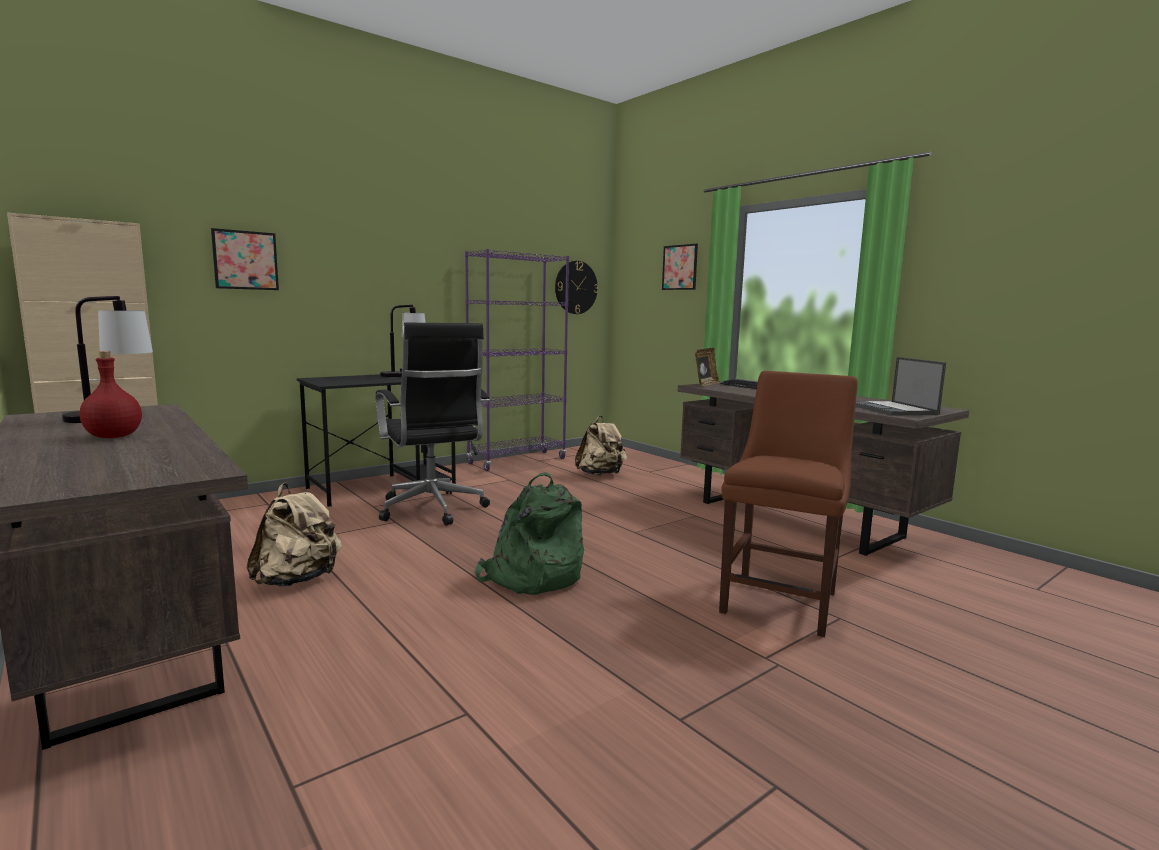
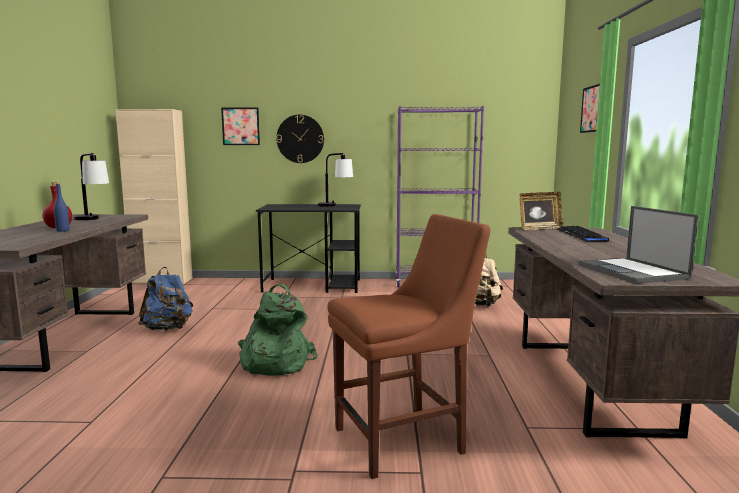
camera: 40 degrees right, 0 degrees up
(154, 440) = (63, 230): none -> blue bottle
(298, 580) = (168, 329): beige backpack -> blue backpack
(433, 510) = (308, 307): black office chair -> none
(576, 287) = (513, 133): wall clock -> wall clock (300, 139)
(893, 409) = (633, 271): laptop -> laptop turned 45 degrees counterclockwise

